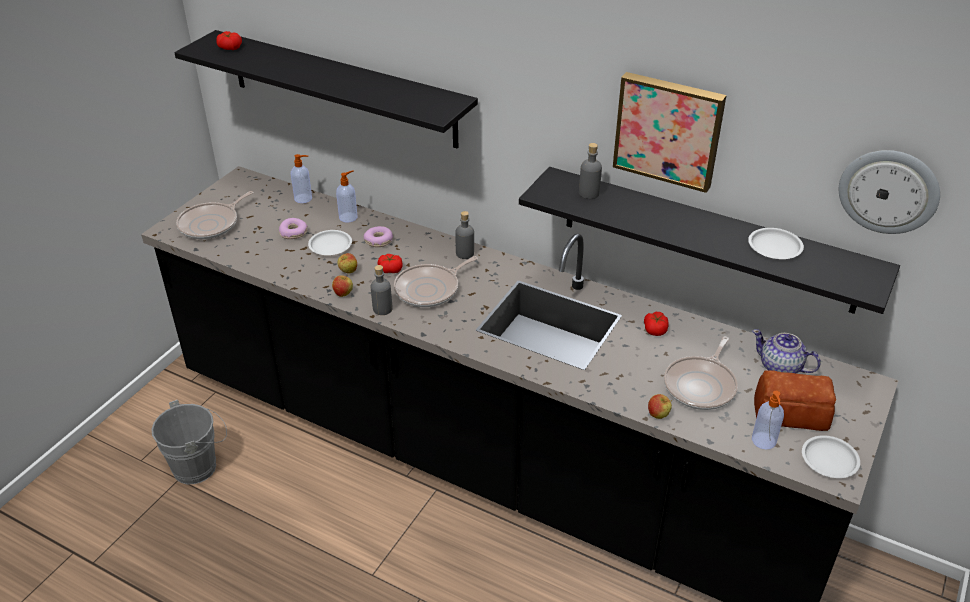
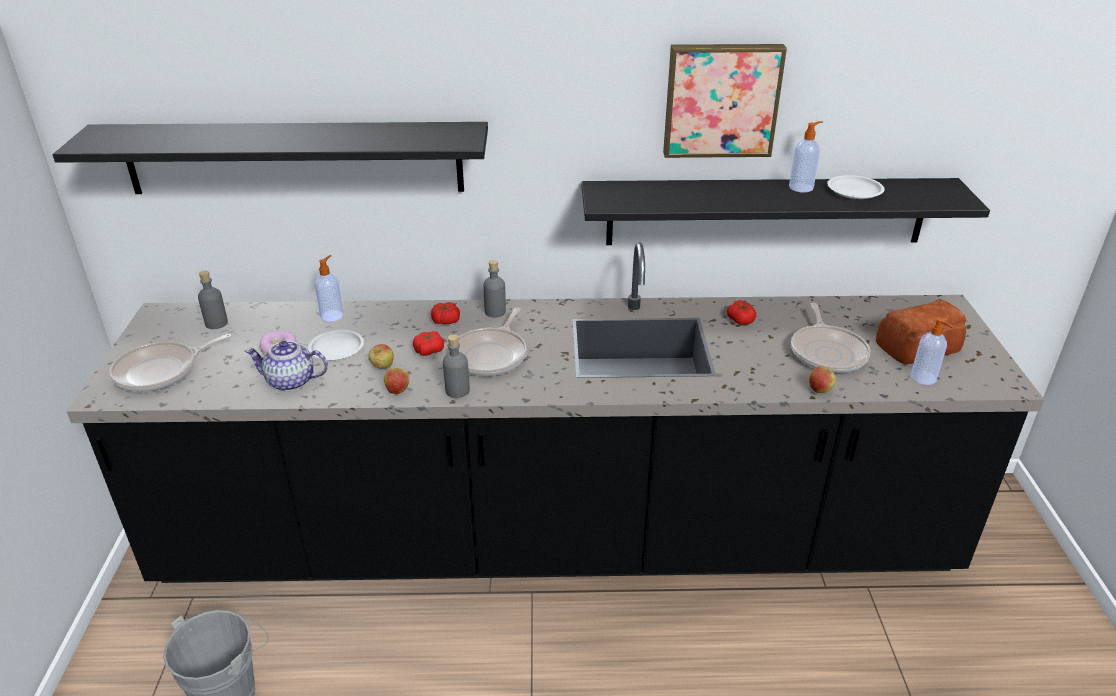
camera: 30 degrees left, 5 degrees down
(211, 224) = (161, 371): frying pan -> frying pan turned 45 degrees clockwise
(230, 48) = (130, 136): tomato -> tomato (446, 320)
(304, 198) = (260, 312): soap dispenser -> soap dispenser (801, 187)
(378, 241) = (389, 328): donut -> none
(589, 193) = (647, 192): grey bottle -> grey bottle (216, 323)
(780, 367) = (871, 315): teapot -> teapot (291, 382)
(829, 459) = (985, 373): white plate -> none
(888, 191) = (947, 104): wall clock -> none

